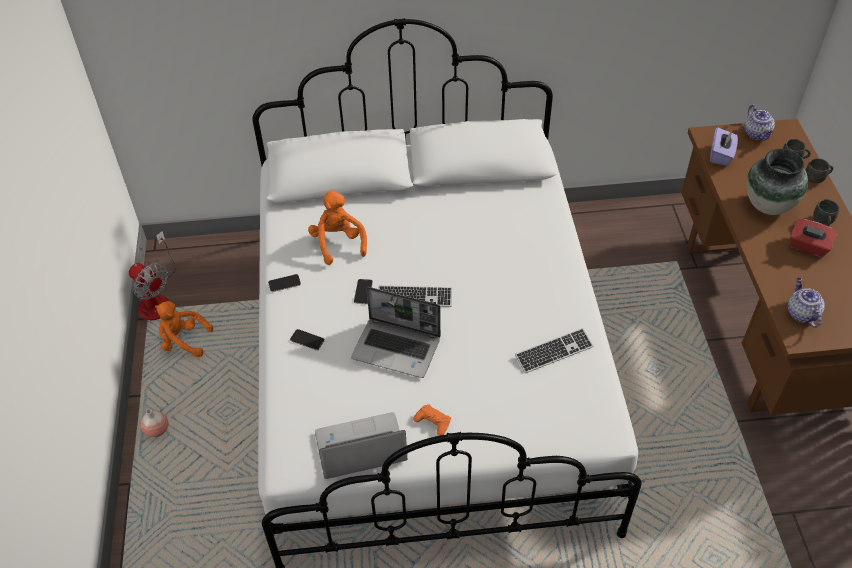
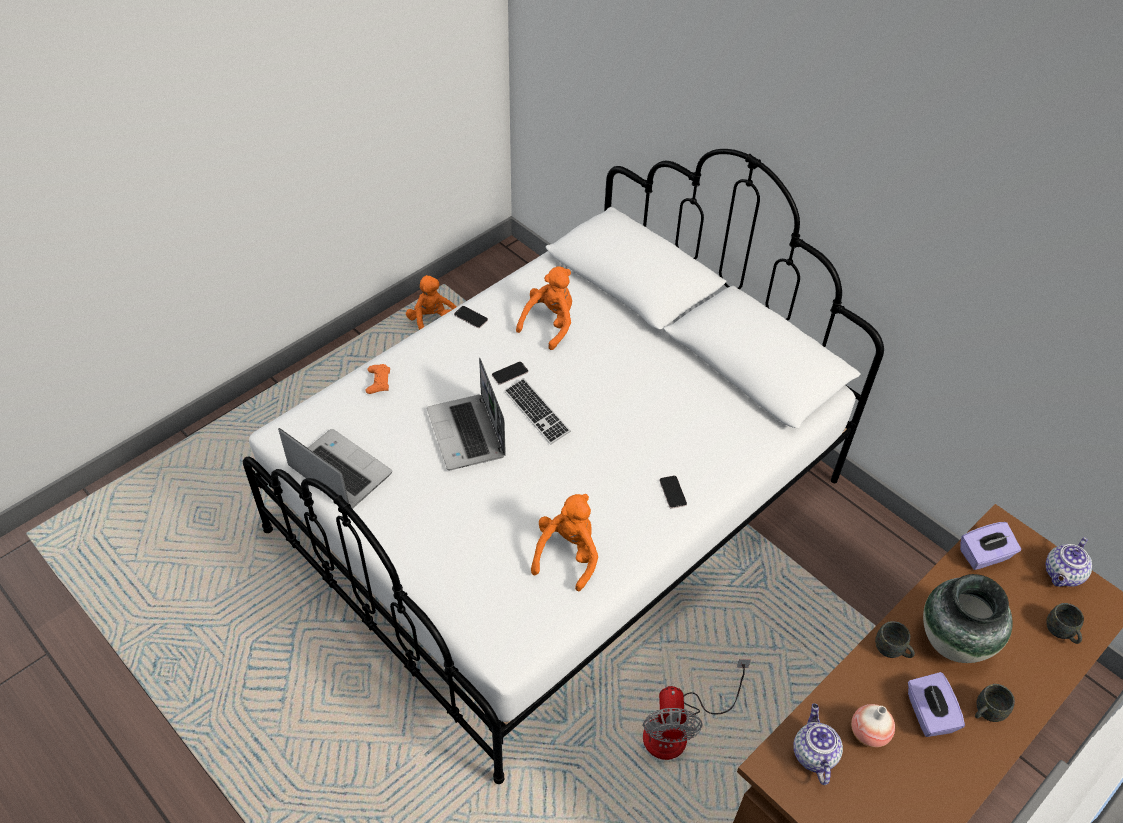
camera: 50 degrees right, 0 degrees up
(157, 299) = (459, 281): fan -> fan (678, 729)
(157, 430) = (337, 366): vase -> vase (868, 733)
(307, 340) = (423, 368): phone -> phone (672, 492)
(433, 422) = (407, 506): orange game controller -> orange game controller (378, 381)
(554, 352) = (567, 554): keyboard -> orange plush toy
(801, 313) = (813, 753): teapot -> teapot turned 45 degrees counterclockwise
(808, 247) = (928, 714): red tissue box -> purple tissue box
(816, 178) = (1056, 672): grey mug -> grey mug (892, 650)

